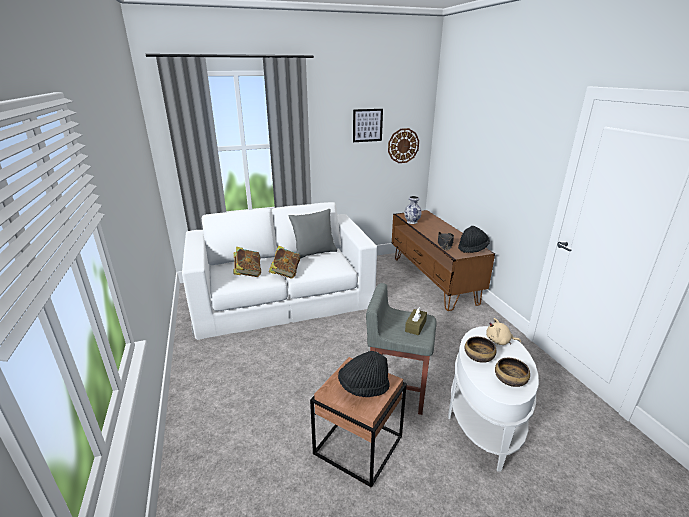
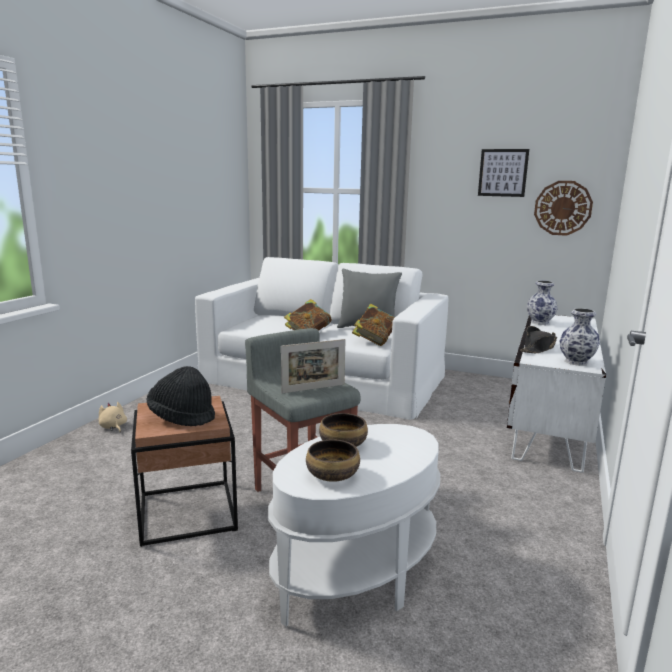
camera: 40 degrees right, 10 degrees down
(248, 273) = (272, 325): book -> book (374, 341)
(415, 326) = (313, 388): brown tissue box -> picture frame
(432, 279) = (548, 422): brown tv stand -> white tv stand
(472, 248) = (576, 362): black hat -> vase
(499, 341) = (405, 445): beige plush toy -> beige plush toy (113, 427)

